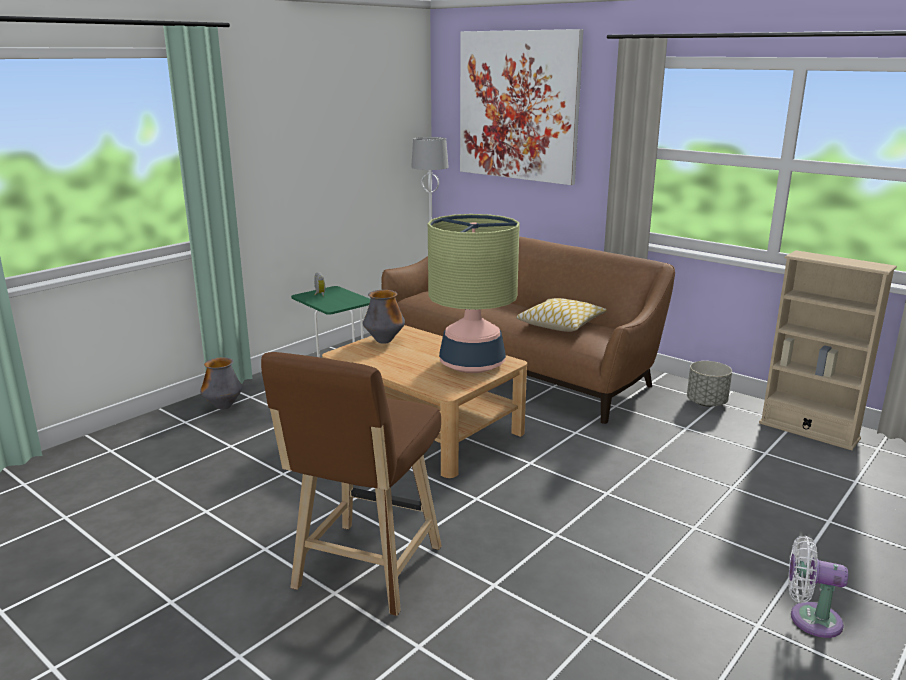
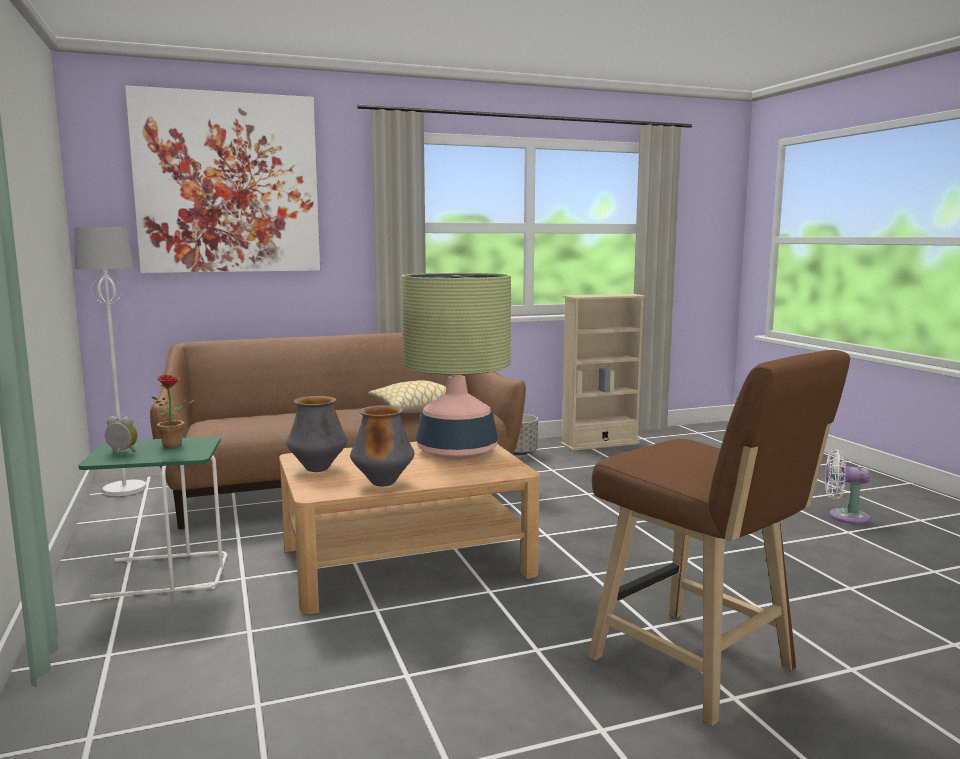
camera: 60 degrees left, 10 degrees down
(223, 406) = (100, 686): vase -> vase (383, 483)
(346, 299) = (176, 445): none -> potted plant
(809, 619) = (844, 516): white fan -> white fan turned 60 degrees clockwise

